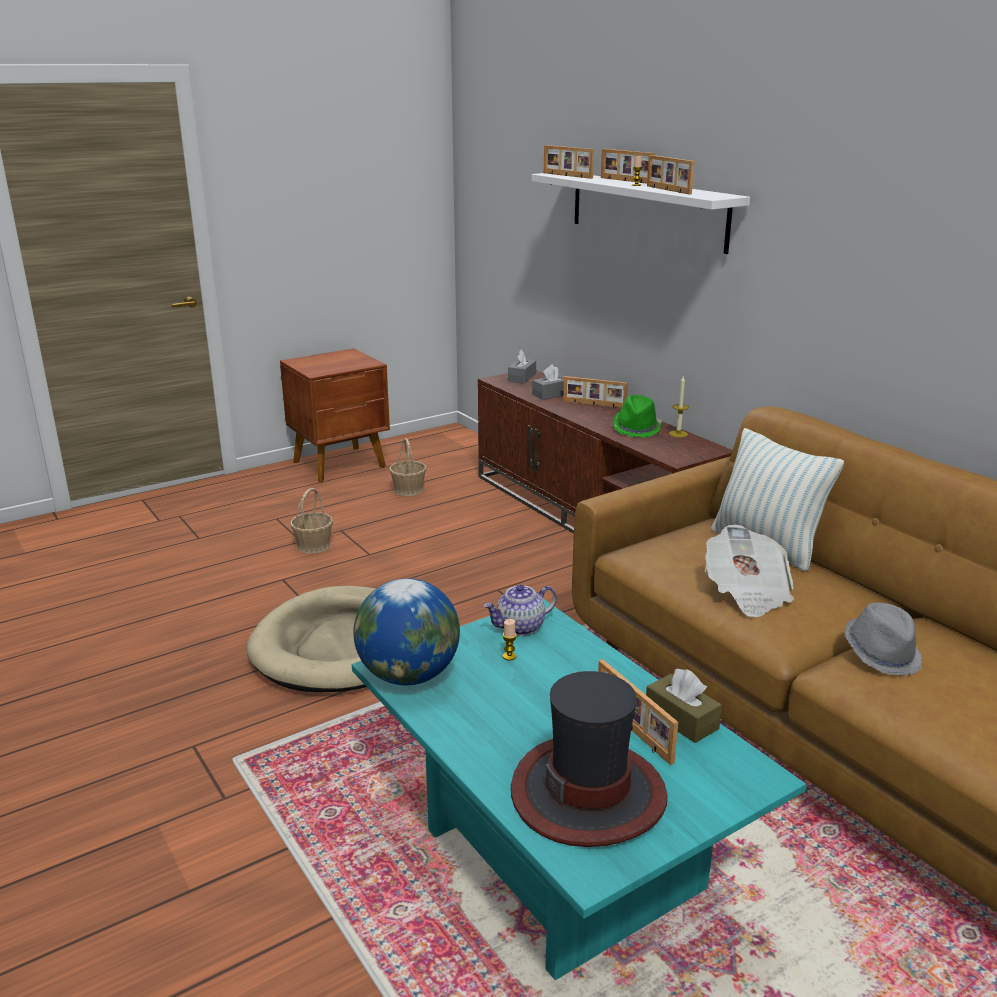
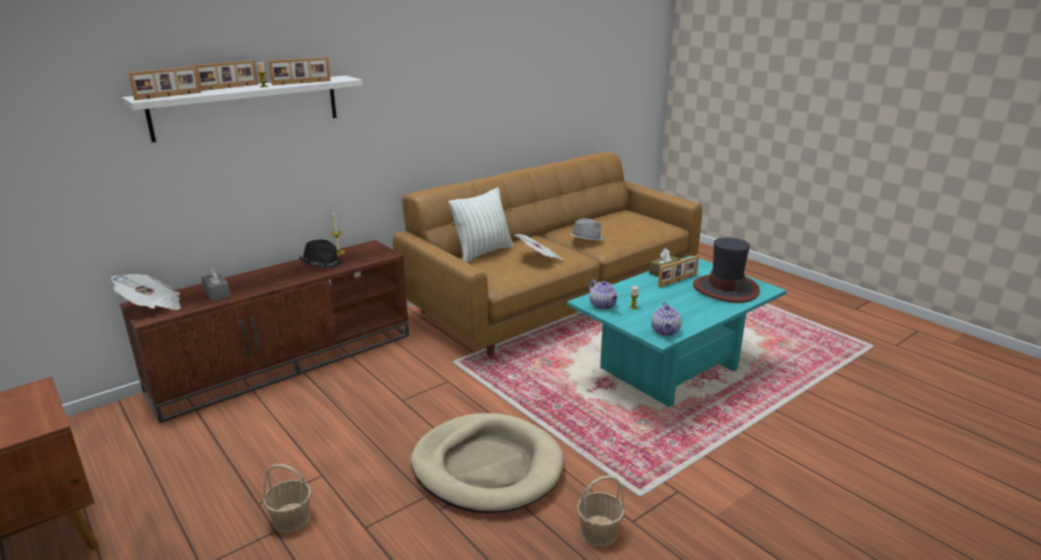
camera: 95 degrees left, 0 degrees up
(409, 489) = (167, 467): basket -> basket (598, 531)
(409, 676) = (665, 331): globe -> teapot
(522, 378) = (152, 306): grey tissue box -> newspaper
(594, 404) = (256, 277): picture frame -> none
(636, 428) = (321, 264): green hat -> black hat

